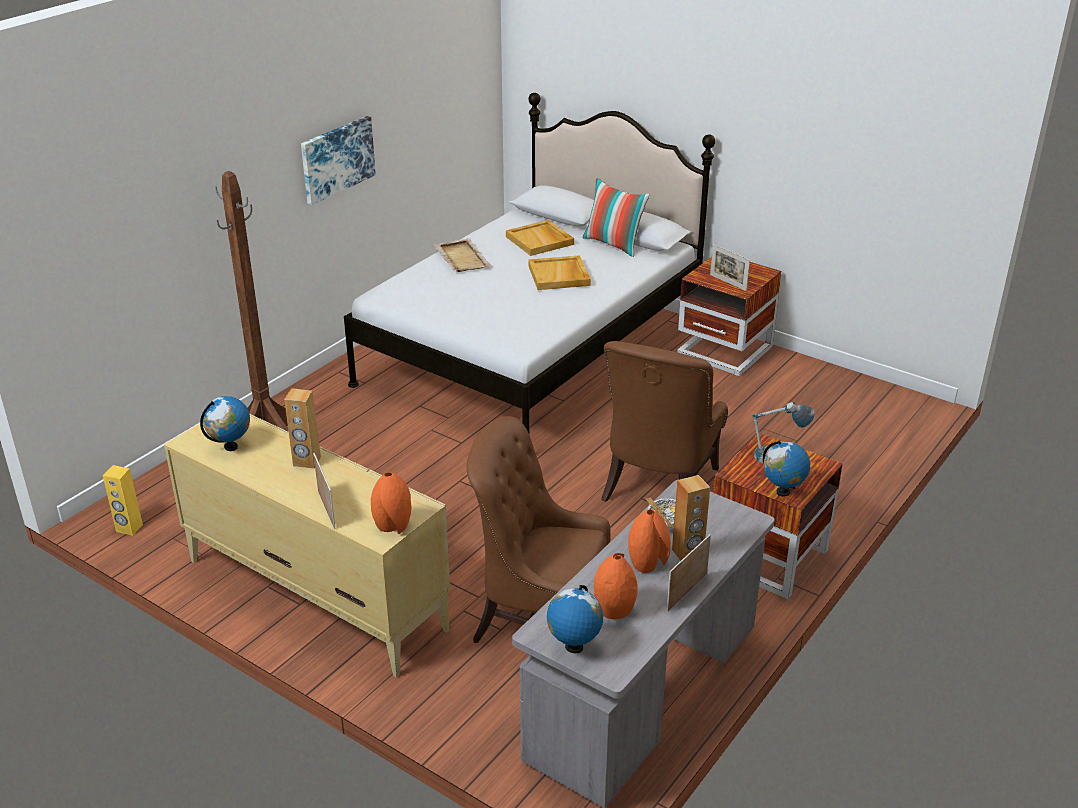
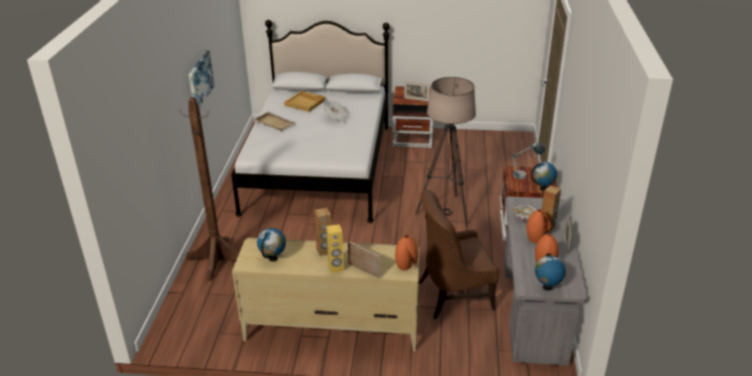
camera: 30 degrees left, 0 degrees up
(129, 528) = (186, 338): yellow speaker -> yellow speaker (336, 268)
(559, 276) = (336, 118): beige tray -> newspaper
(614, 244) = (345, 95): pillow -> none
(658, 485) = (446, 211): brown chair -> floor lamp

